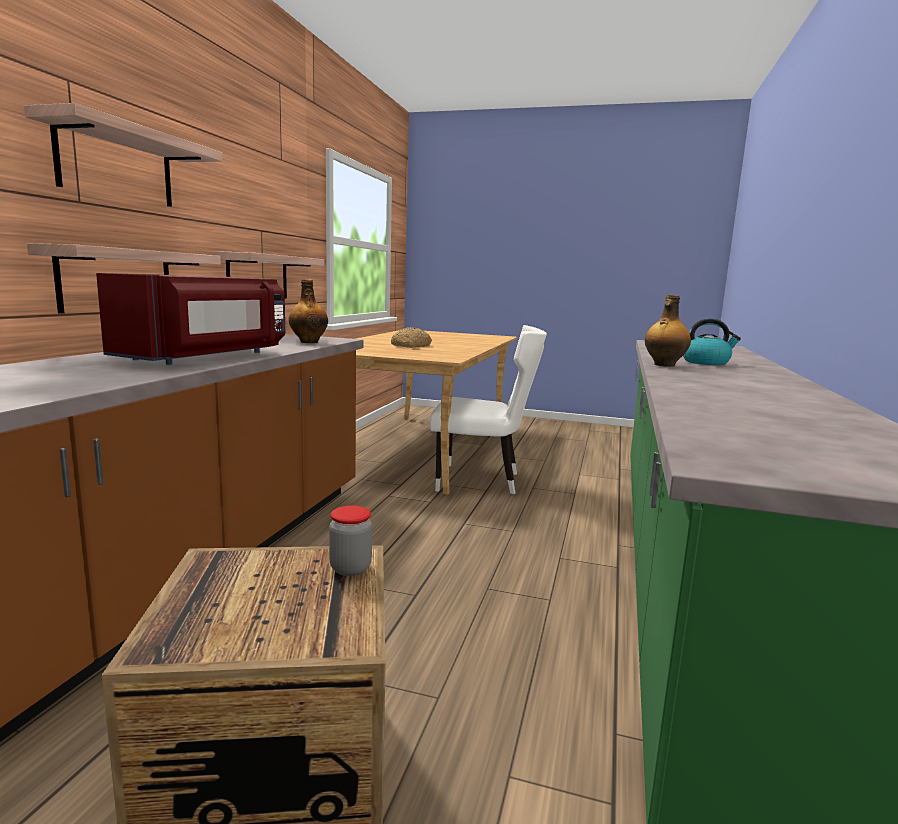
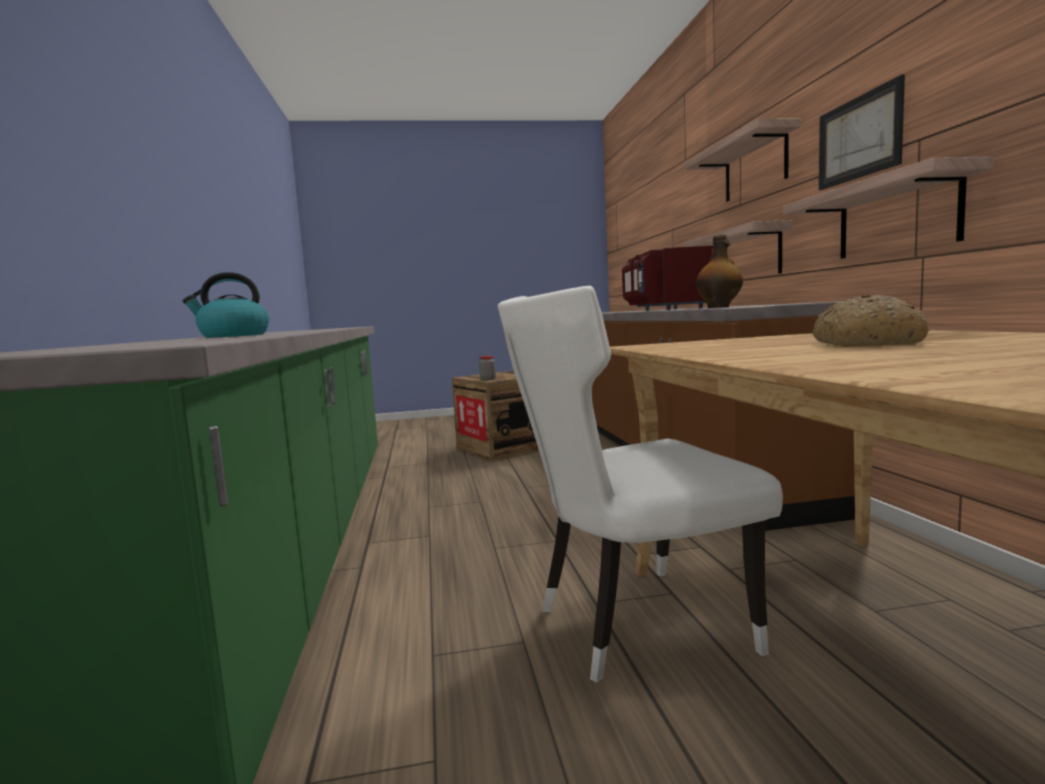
camera: 155 degrees right, 5 degrees down
(233, 208) = (859, 138): none -> picture
(663, 365) = (311, 331): bottle -> none

